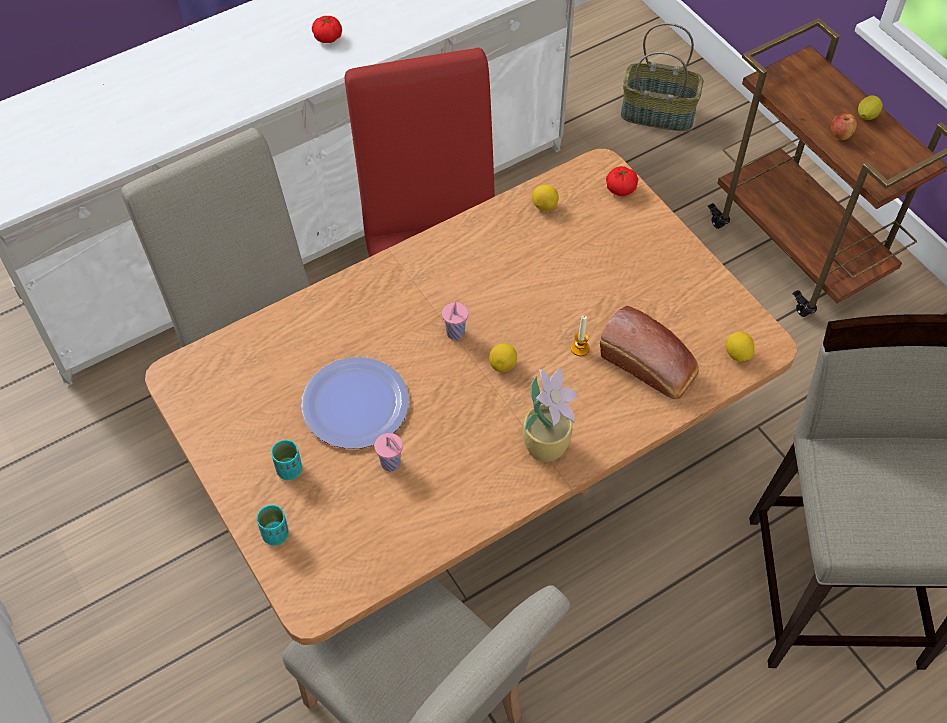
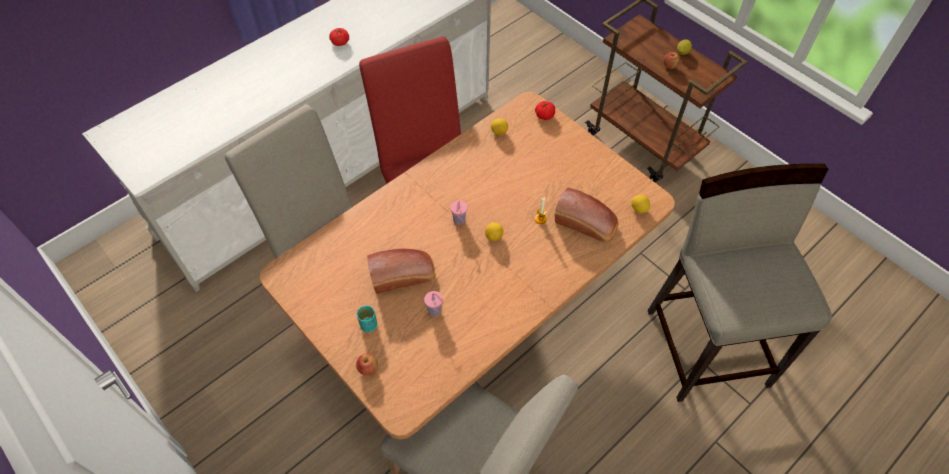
camera: 10 degrees left, 0 degrees up
(275, 534) = (368, 369): turquoise cup -> apple
(355, 404) = (404, 275): plate -> bread
(547, 445) = (532, 283): potted plant -> none
(658, 113) = (543, 69): basket -> none

